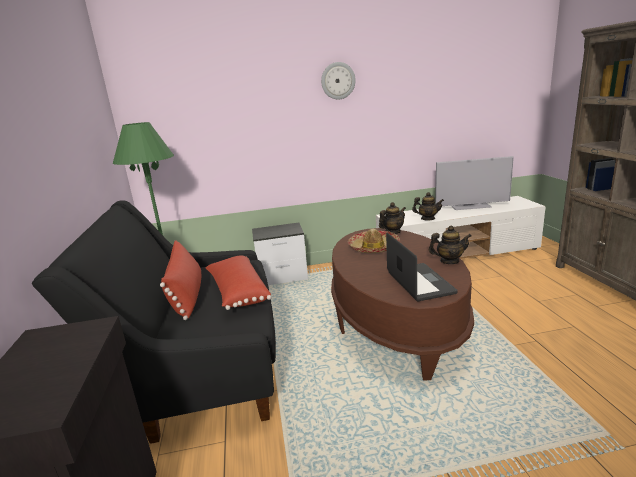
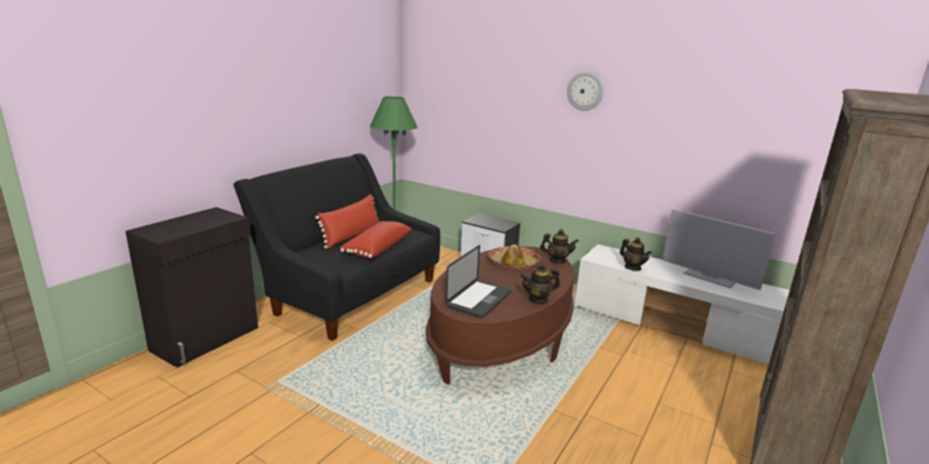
camera: 40 degrees right, 0 degrees up
(449, 261) = (538, 299): teapot -> teapot turned 120 degrees clockwise

